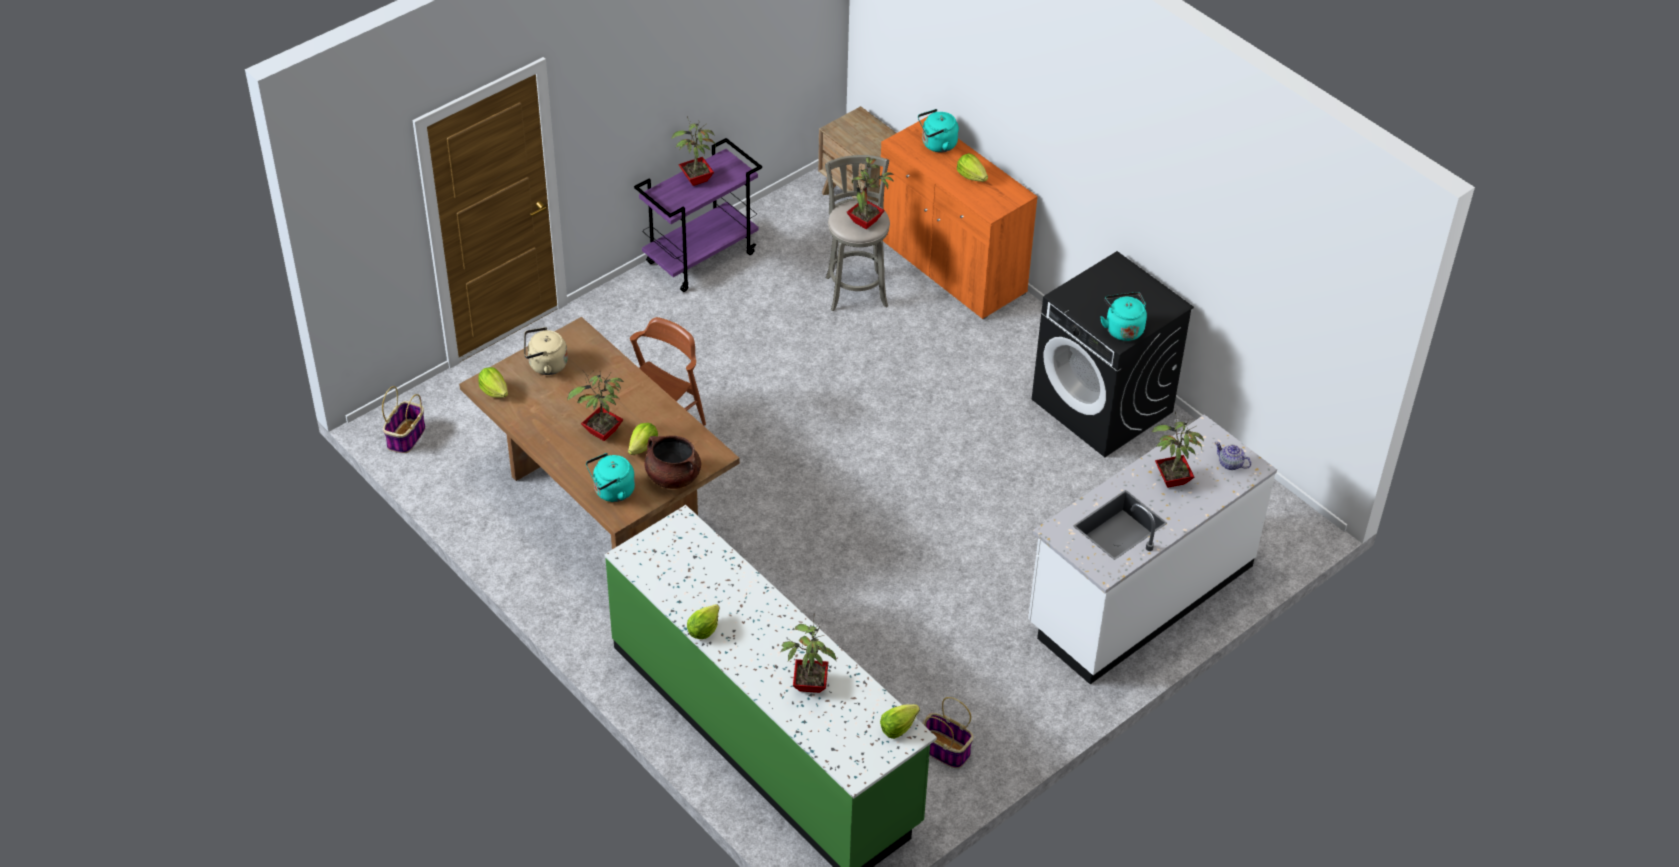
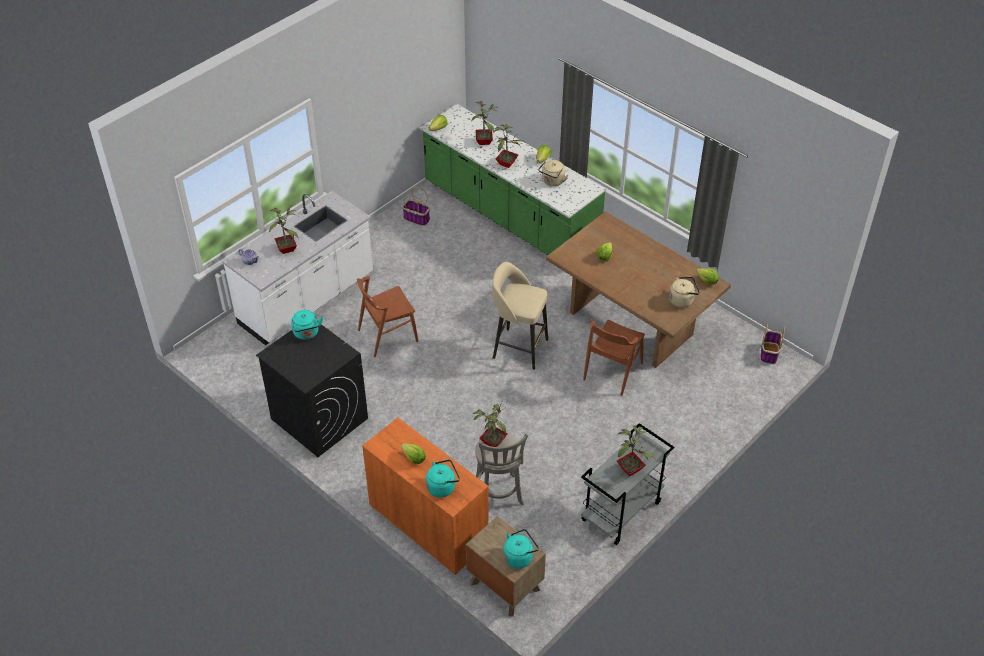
camera: 175 degrees right, 0 degrees up
(601, 433) = (632, 262): potted plant -> potted plant (507, 163)
(612, 492) = (614, 231): turquoise kettle -> turquoise kettle (519, 557)
(672, 477) = (582, 242): brown cooking pot -> none
(697, 577) = (552, 182): none -> beige kettle
(701, 257) = (621, 512): purple cart -> grey cart
(794, 481) = (518, 348): none -> beige stool
(1002, 521) = (387, 335): none -> brown chair

